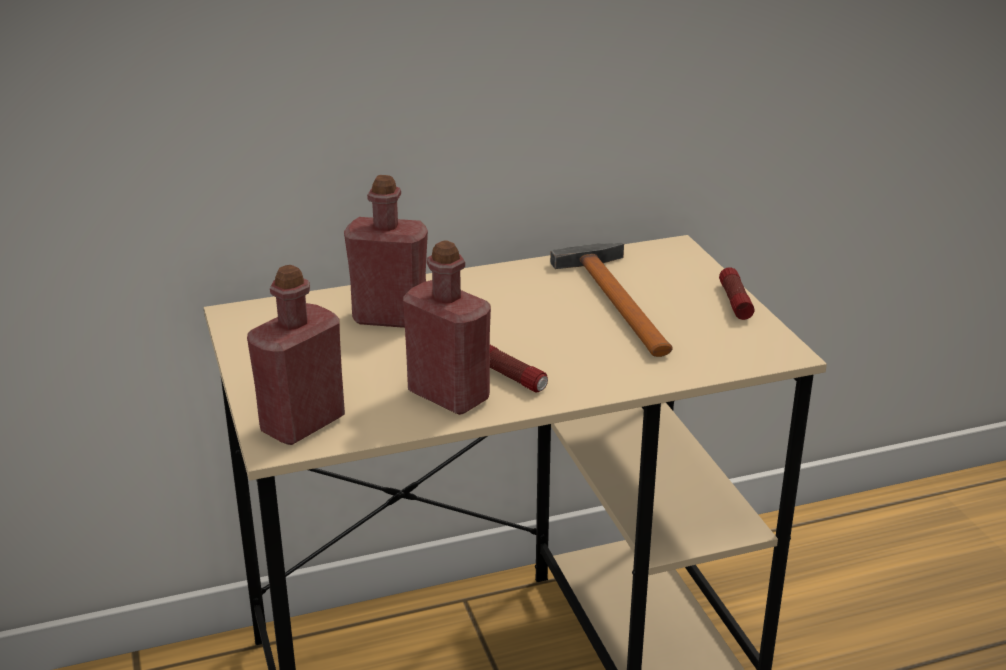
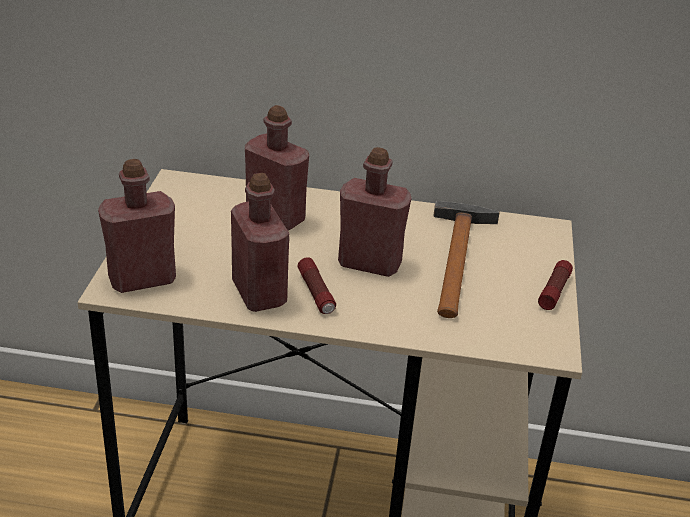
camera: 25 degrees right, 5 degrees up
(535, 331) = (369, 263): none -> red bottle

